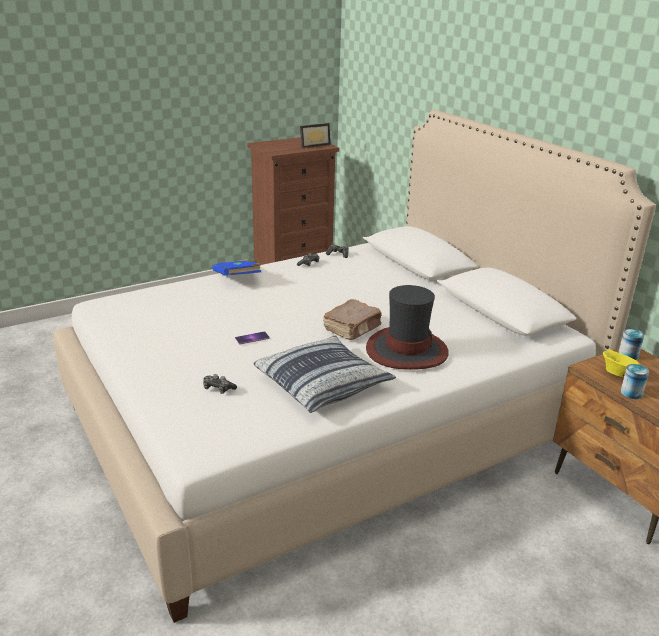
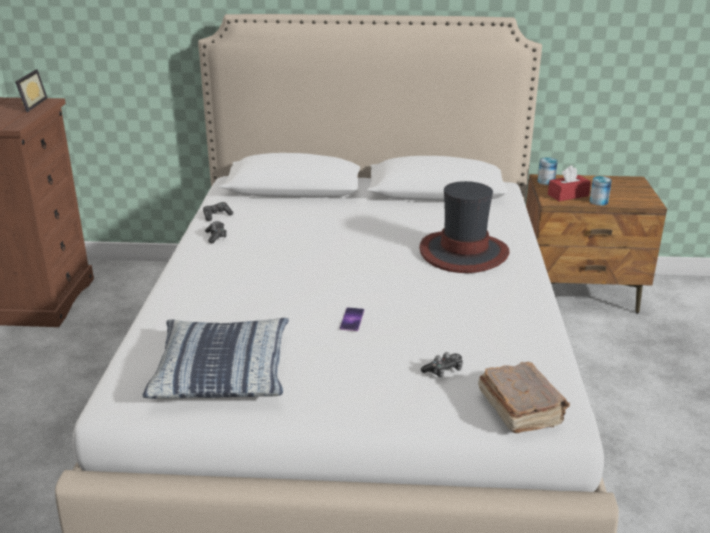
camera: 55 degrees left, 0 degrees up
(238, 278) = (190, 286): blue book -> none
(323, 383) = (485, 310): pillow -> pillow (222, 371)
(353, 328) = (394, 262): brown book -> brown book (520, 409)
(617, 373) = (568, 195): yellow bowl -> red tissue box

